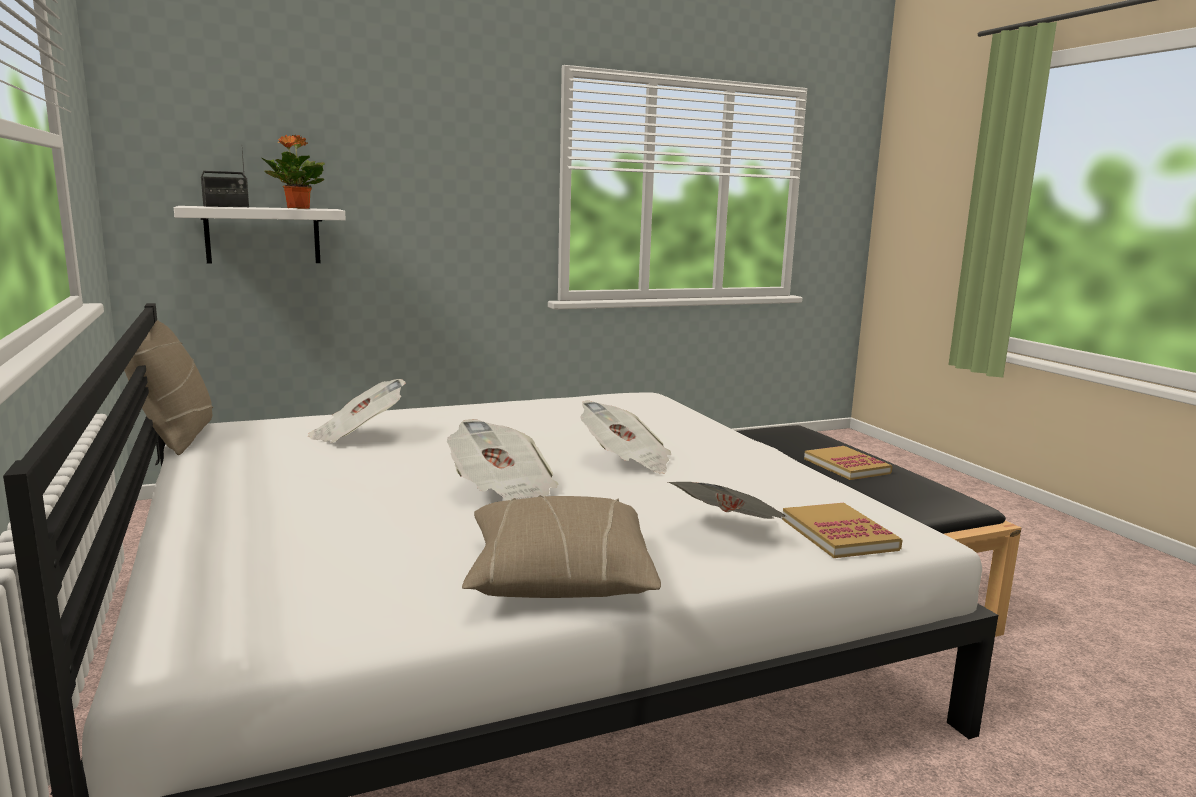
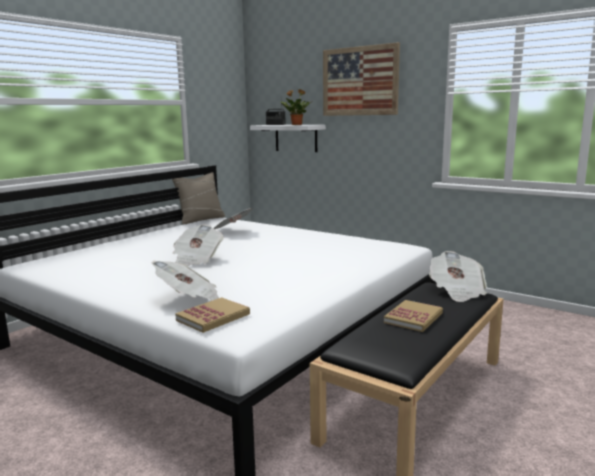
camera: 60 degrees right, 0 degrees up
(411, 133) = (359, 81): none -> picture
(558, 577) = (112, 284): beige pillow -> none
(626, 461) = (272, 266): newspaper -> newspaper (457, 291)

